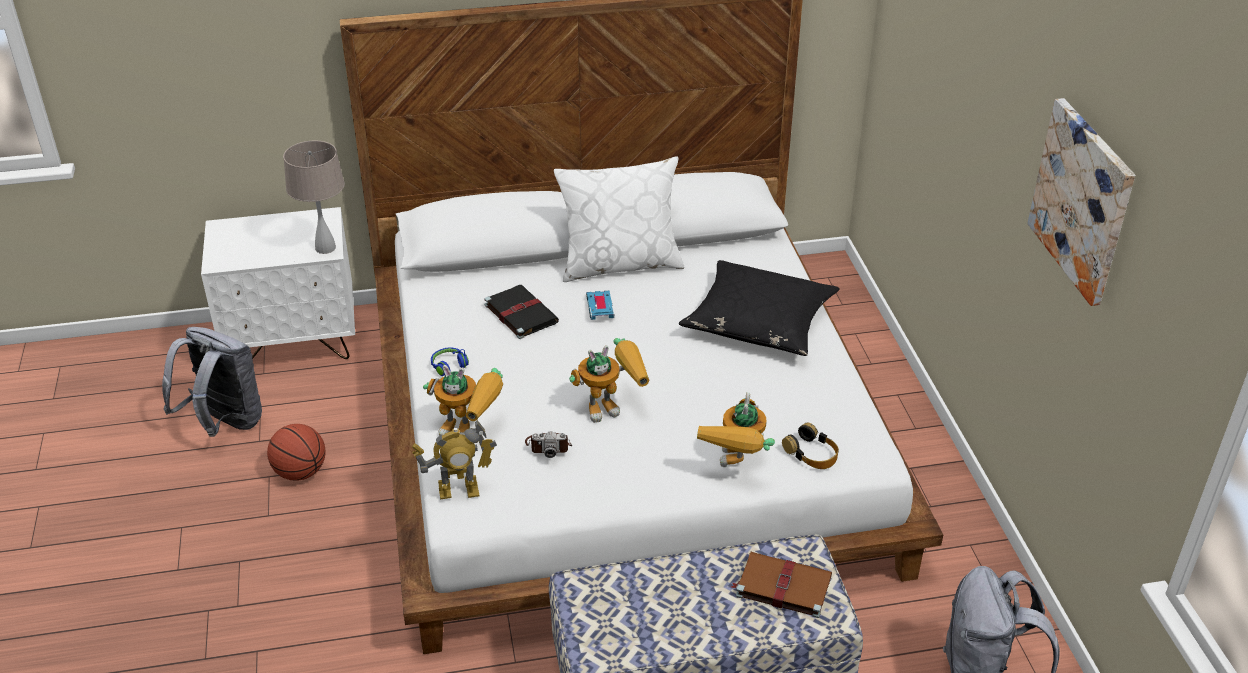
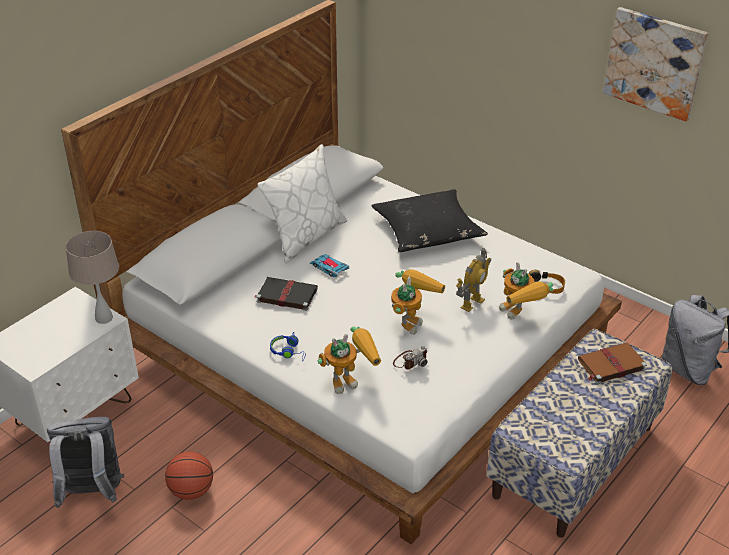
camera: 40 degrees left, 0 degrees up
(459, 491) = (394, 417): toy robot -> toy robot (472, 303)

